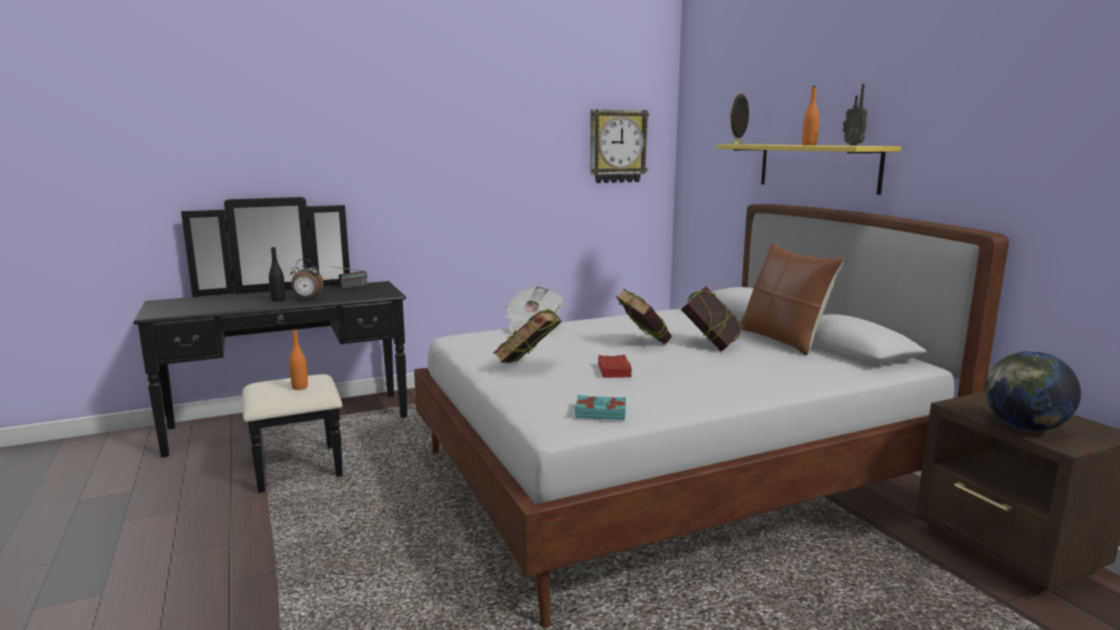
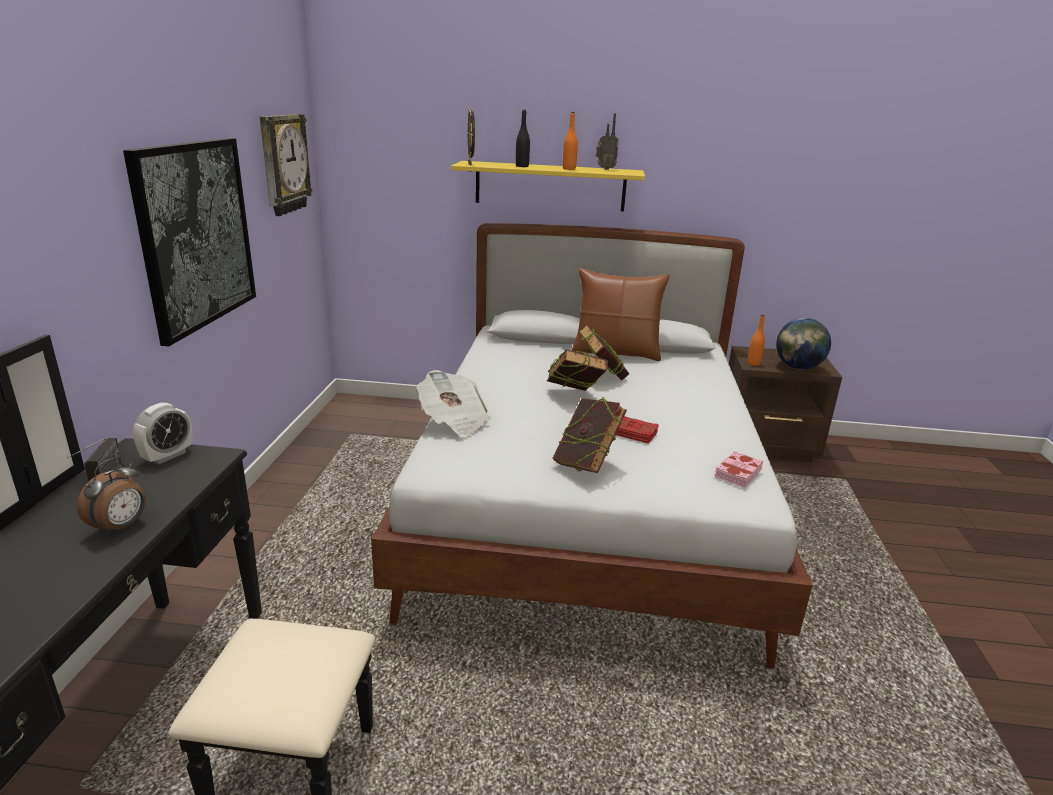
camera: 60 degrees left, 10 degrees up
(278, 300) = (70, 555): black bottle -> black bottle (522, 166)
(300, 387) = (298, 656): orange bottle -> orange bottle (753, 363)
(379, 289) = (168, 456): none -> alarm clock
(495, 180) = (196, 235): none -> picture
(600, 412) = (737, 473): turquoise book -> pink book

